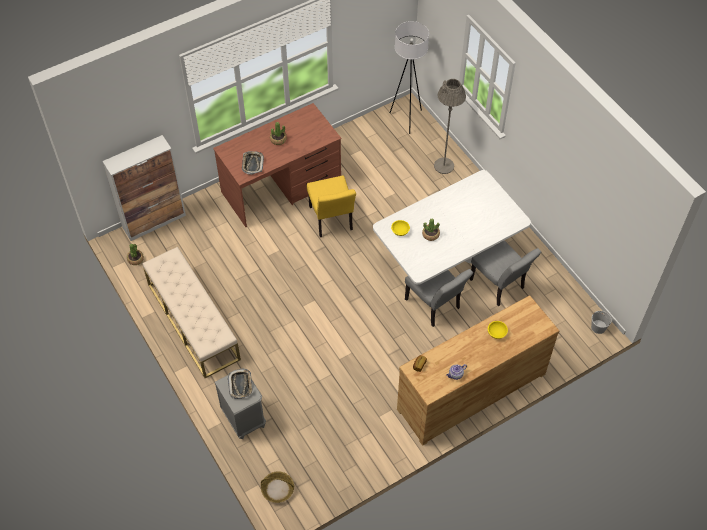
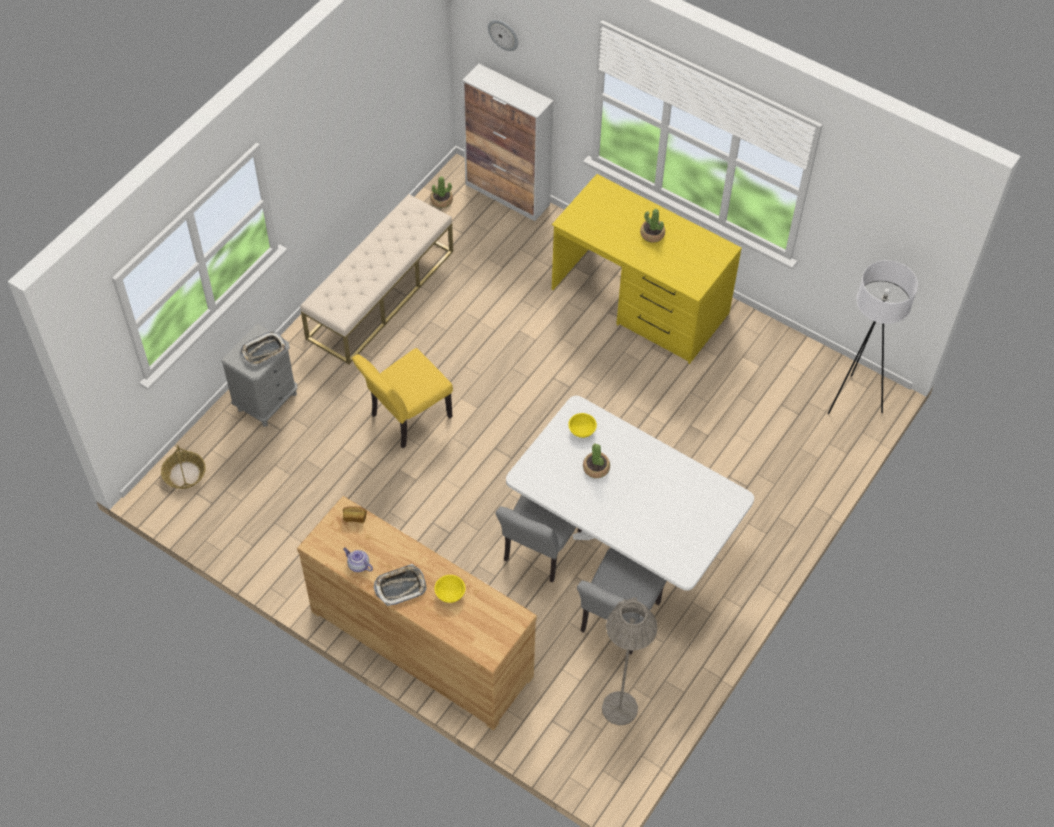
camera: 65 degrees right, 0 degrees up
(114, 126) = (503, 34): none -> wall clock
(252, 164) = (594, 223): tray -> tray (400, 587)
(281, 187) = (639, 301): brown desk -> yellow desk
(332, 221) = (615, 379): yellow chair -> yellow chair (406, 419)
(444, 166) = (794, 477): grey floor lamp -> grey floor lamp (619, 708)
(598, 327) = (612, 779): white bucket -> none

